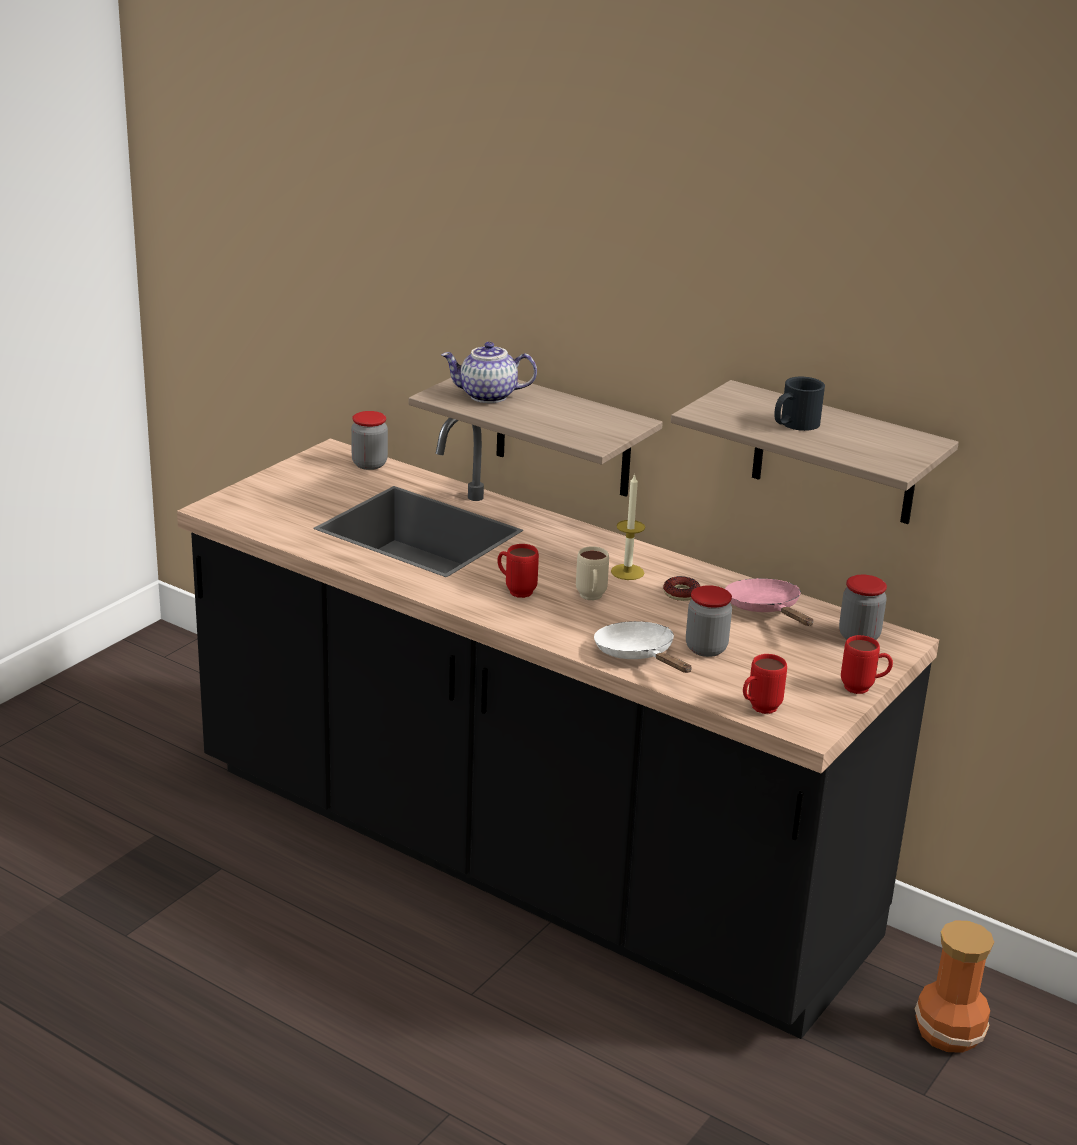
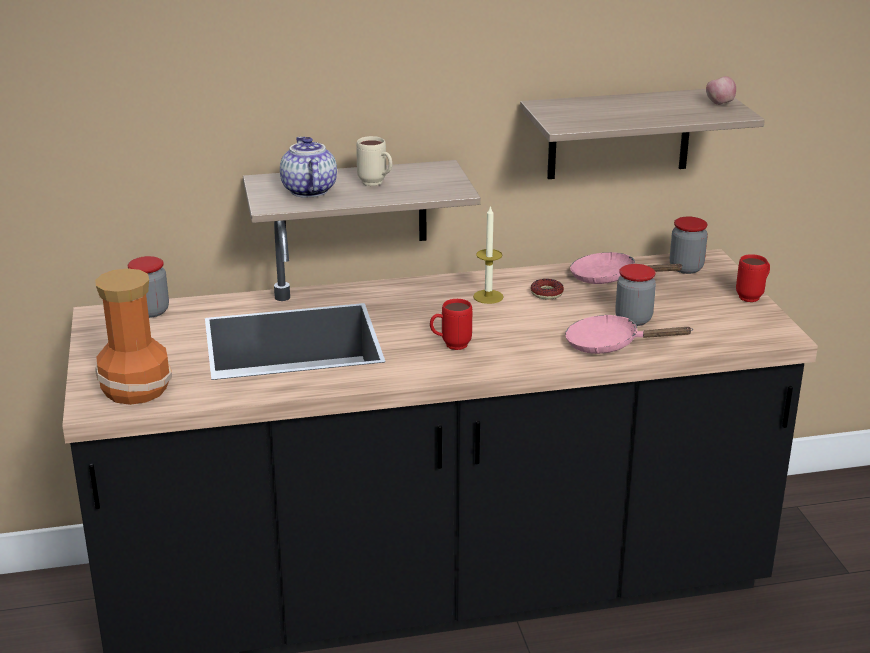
camera: 45 degrees left, 0 degrees up
(487, 396) = (307, 191): teapot -> teapot turned 120 degrees clockwise
(591, 598) = (505, 325): beige mug -> beige mug (376, 184)
(638, 655) = (609, 345): white frying pan -> pink frying pan
(758, 709) = (736, 339): red mug -> none
(794, 425) = (628, 112): black mug -> none
(904, 452) = (719, 104): none -> apple
(947, 1031) = (802, 528): vase -> vase (134, 389)

